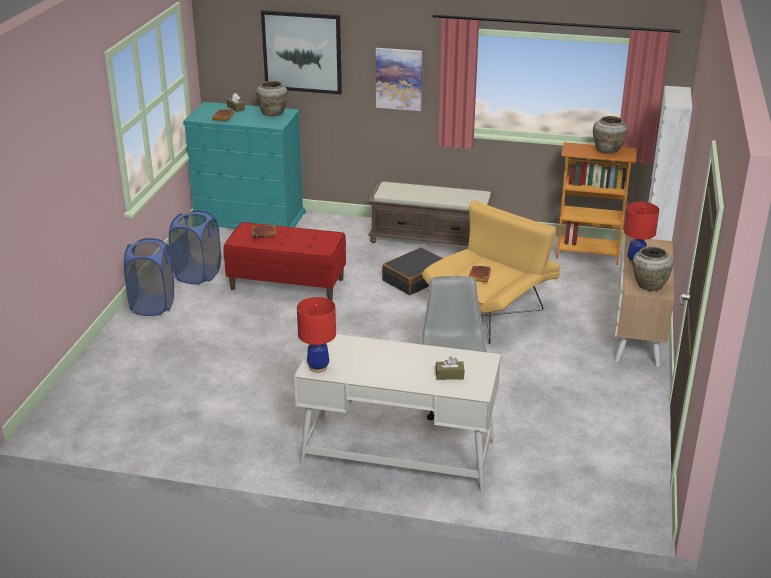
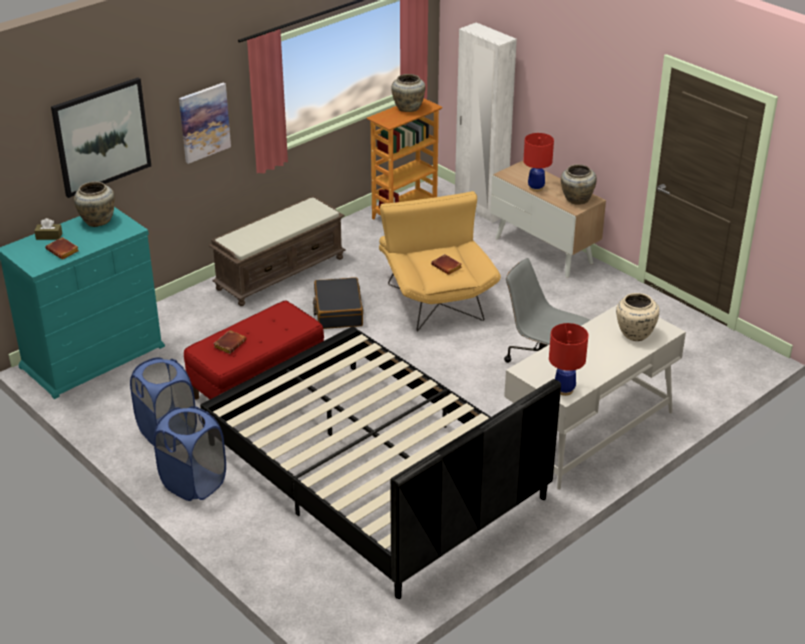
camera: 55 degrees left, 5 degrees up
(235, 368) = (373, 471): none -> black bed
(449, 375) = (634, 333): brown tissue box -> beige vase

